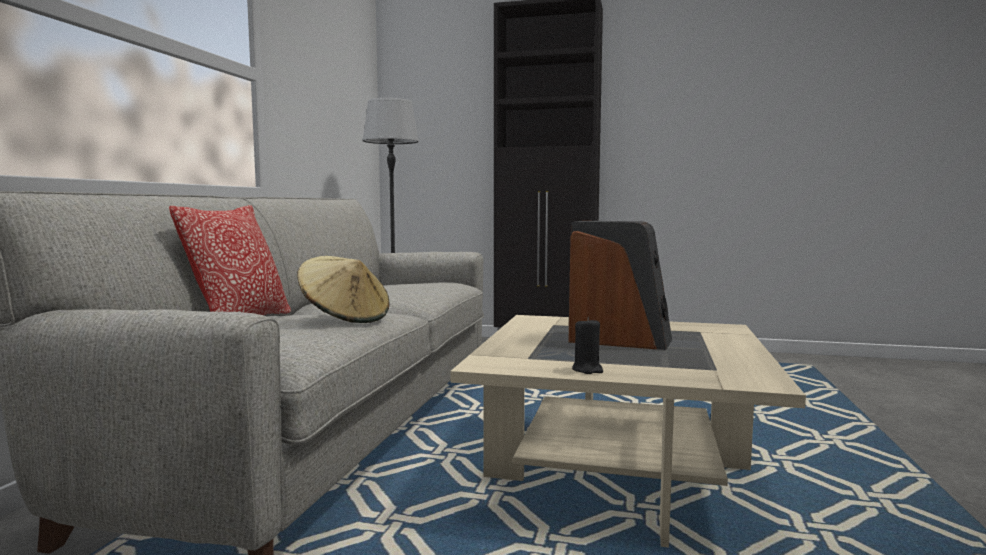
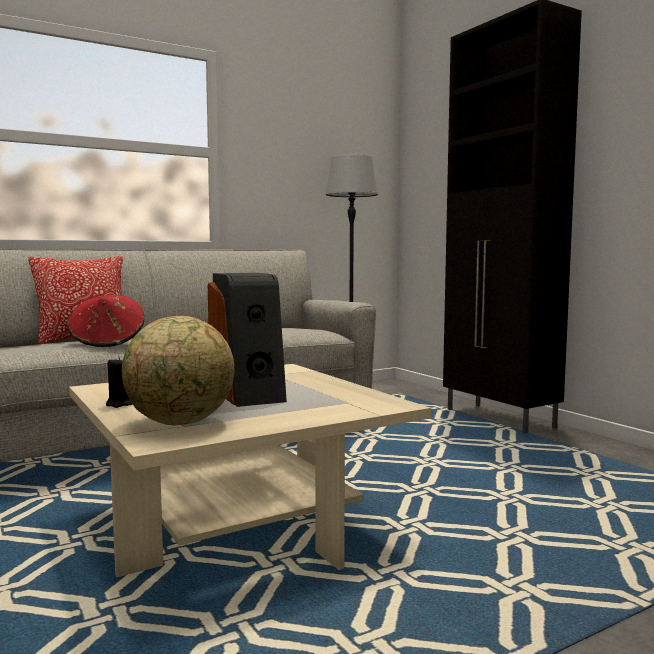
camera: 45 degrees right, 0 degrees up
(345, 318) = (108, 342): beige hat -> red hat
(705, 369) = (181, 423): none -> globe

